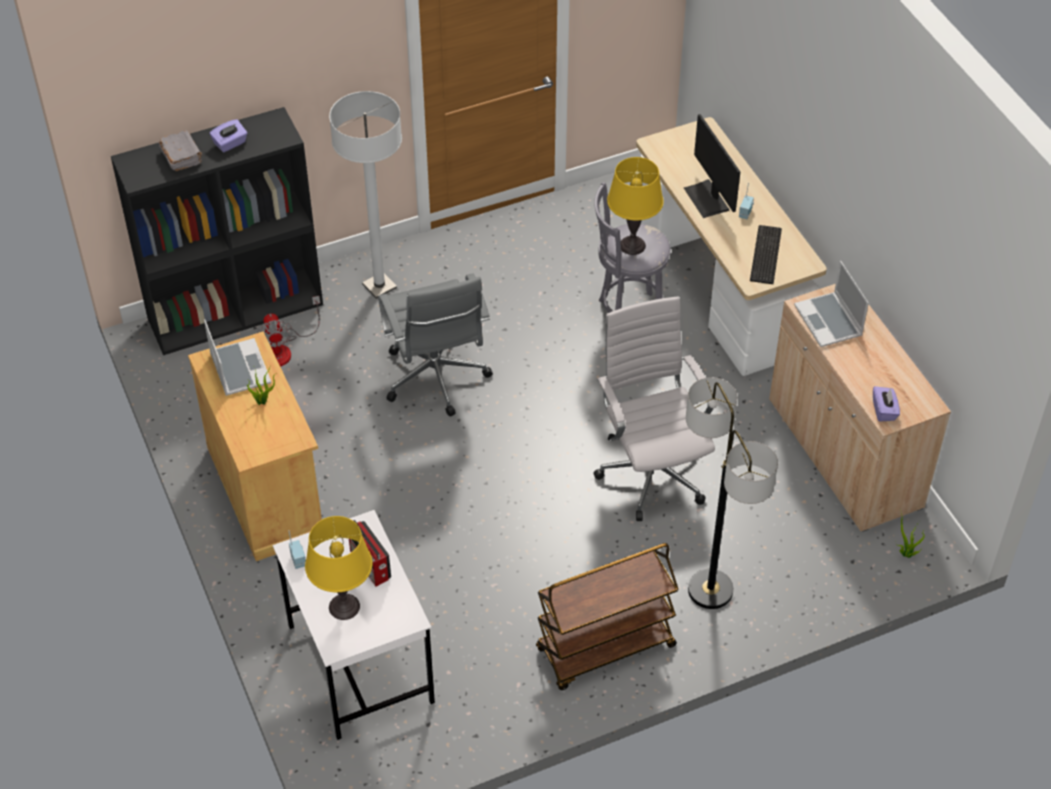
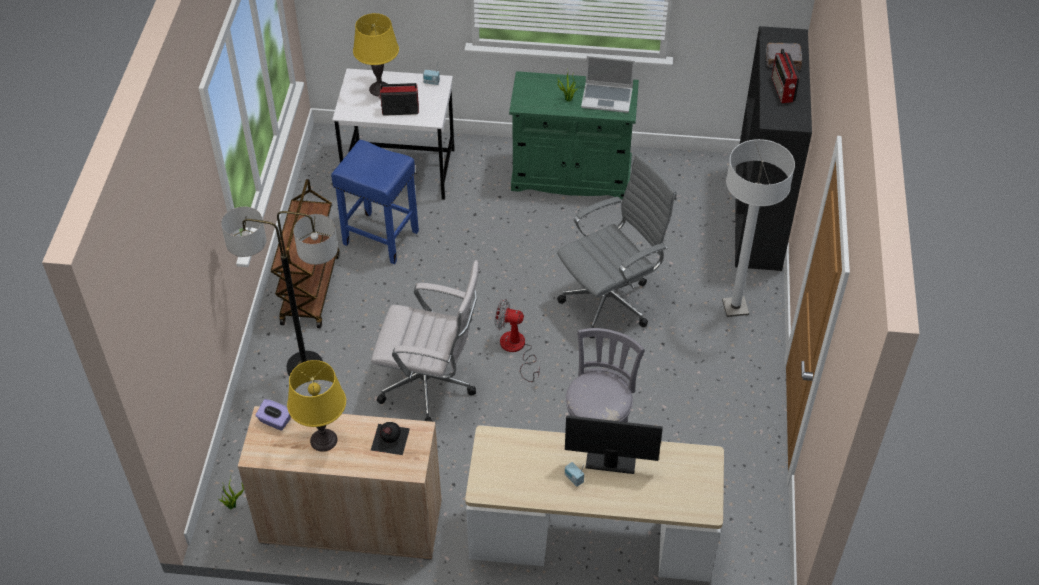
camera: 120 degrees right, 0 degrees up
(230, 144) = (783, 90): purple tissue box -> radio
(266, 491) = (571, 176): beige cabinet -> green cabinet
(284, 349) = (700, 229): fan -> fan (516, 349)
(436, 380) = (611, 301): grey office chair -> grey office chair turned 135 degrees clockwise
(483, 625) = (379, 237): none -> blue stool
(632, 245) = (598, 389): yellow table lamp -> yellow table lamp (323, 440)
(764, 255) = (513, 463): keyboard -> none
(829, 321) = (389, 439): laptop -> black bottle

